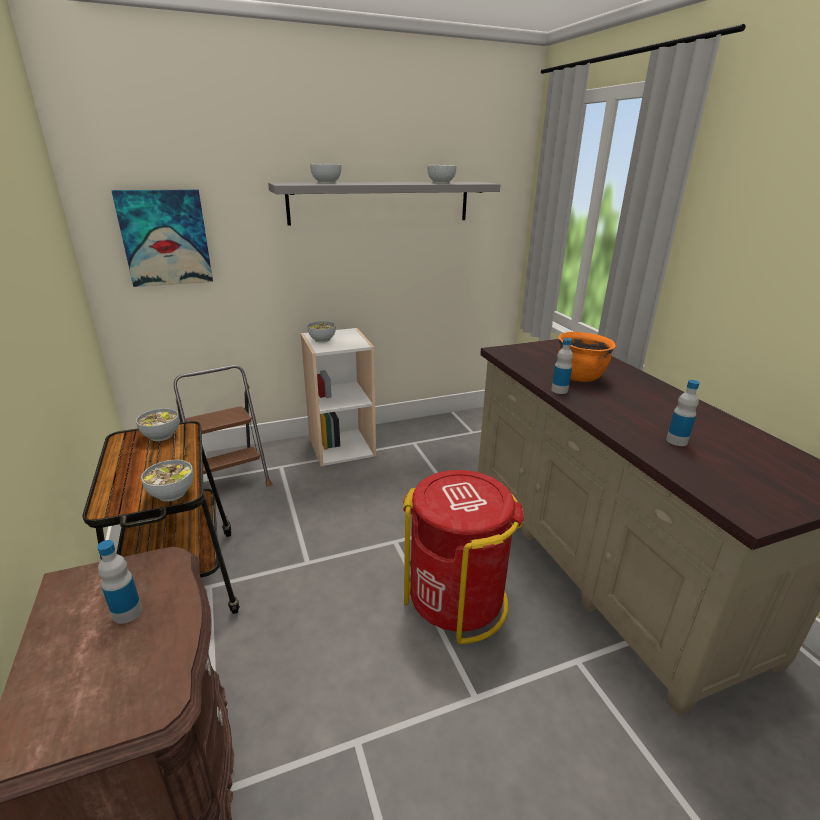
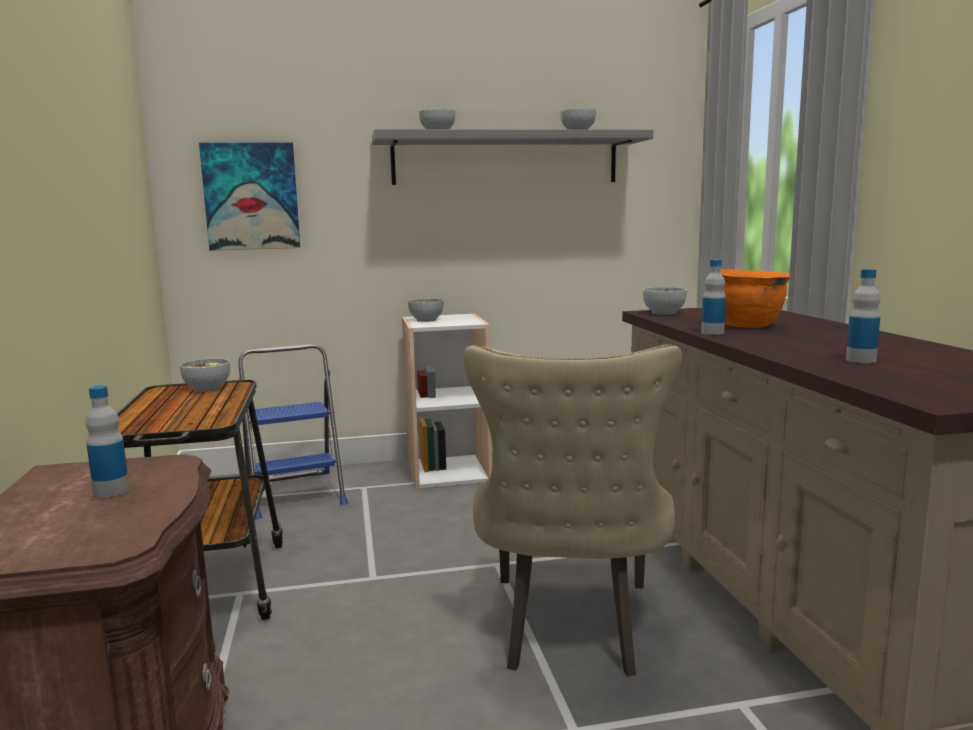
camera: 10 degrees right, 15 degrees down
(172, 493) = (200, 422): bowl -> bowl (664, 313)
(228, 474) = (295, 492): brown step ladder -> blue step ladder
(456, 599) = (571, 626): red trash can -> beige chair

